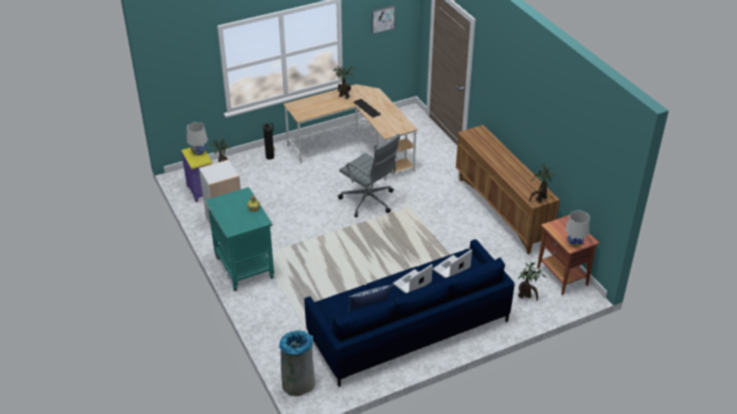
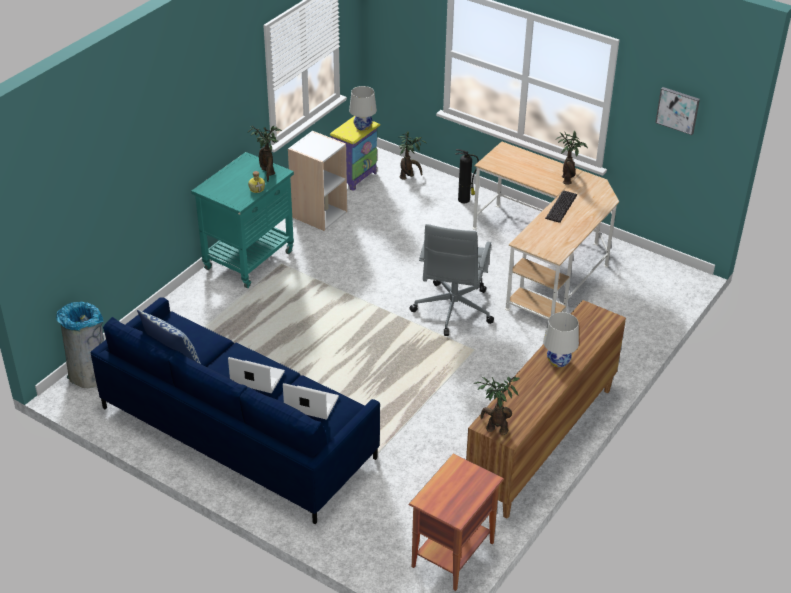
camera: 60 degrees right, 0 degrees up
(526, 297) = (379, 528): potted plant -> potted plant (268, 173)
(575, 242) = (438, 502): white table lamp -> white table lamp (558, 361)

